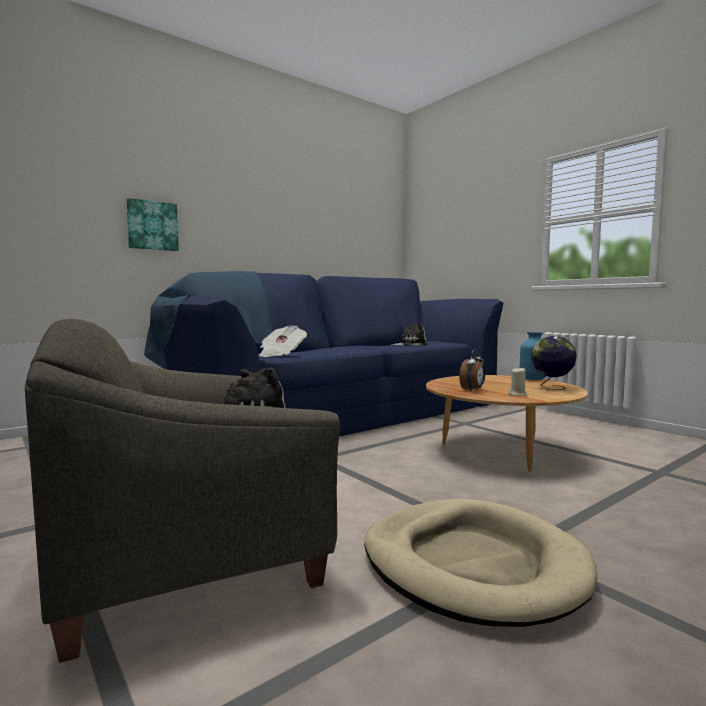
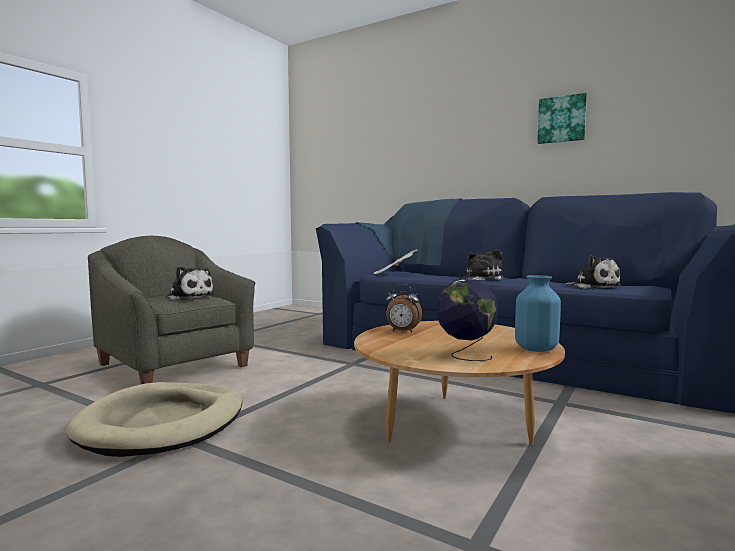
camera: 70 degrees right, 0 degrees up
(152, 225) = (407, 167): picture -> picture (561, 119)
(348, 348) = (481, 278): none -> plush toy
(517, 394) = (393, 344): beige candle -> none

